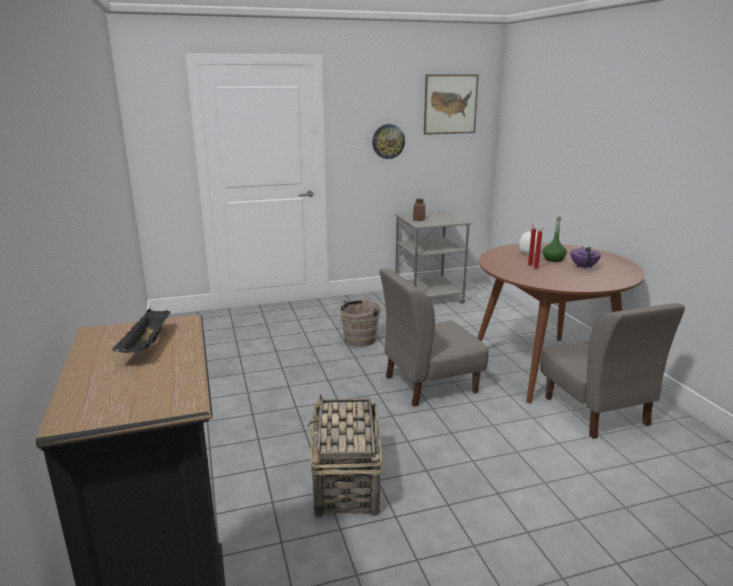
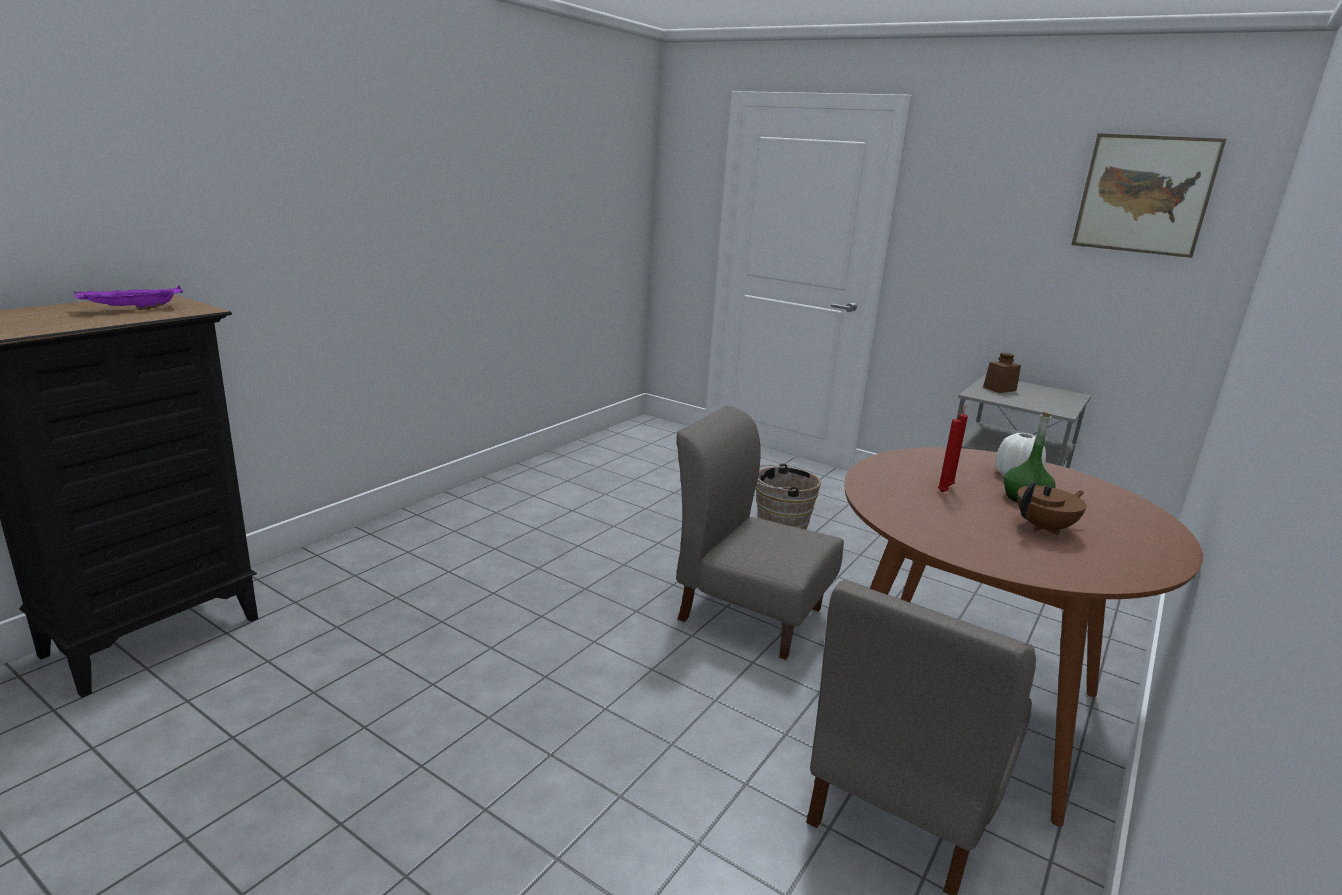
camera: 50 degrees right, 0 degrees up
(147, 346) = (132, 309): black tray -> purple tray
(346, 482) = (467, 628): basket -> none
(388, 141) = (998, 247): wall clock -> none
(583, 267) = (1045, 528): purple teapot -> brown teapot

